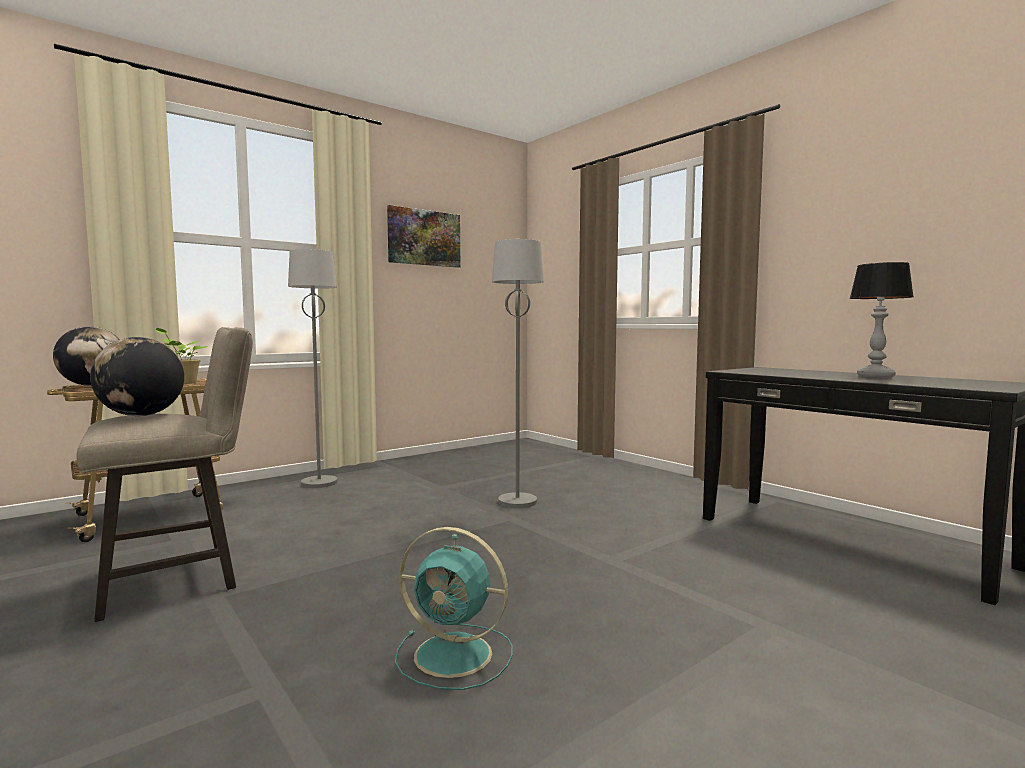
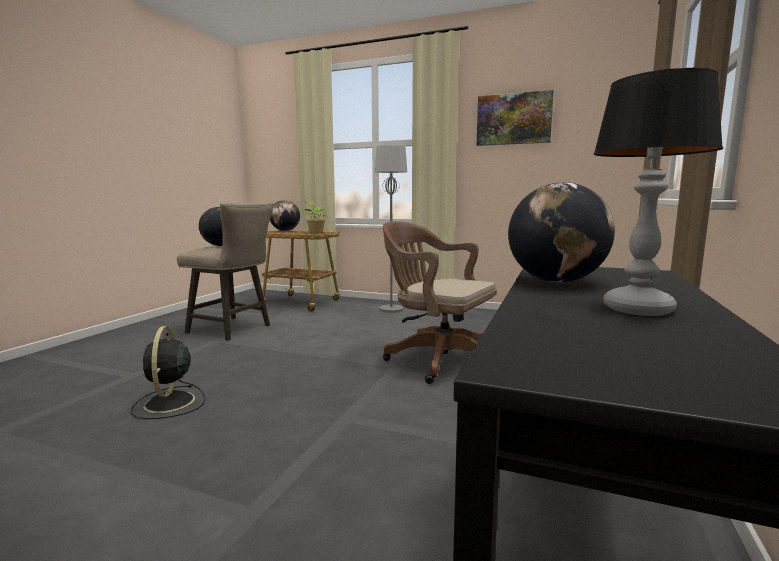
camera: 60 degrees right, 5 degrees up
(456, 655) = (169, 403): turquoise fan -> black fan
(517, 501) = (437, 359): grey floor lamp -> brown office chair
(789, 374) = (556, 281): none -> globe

